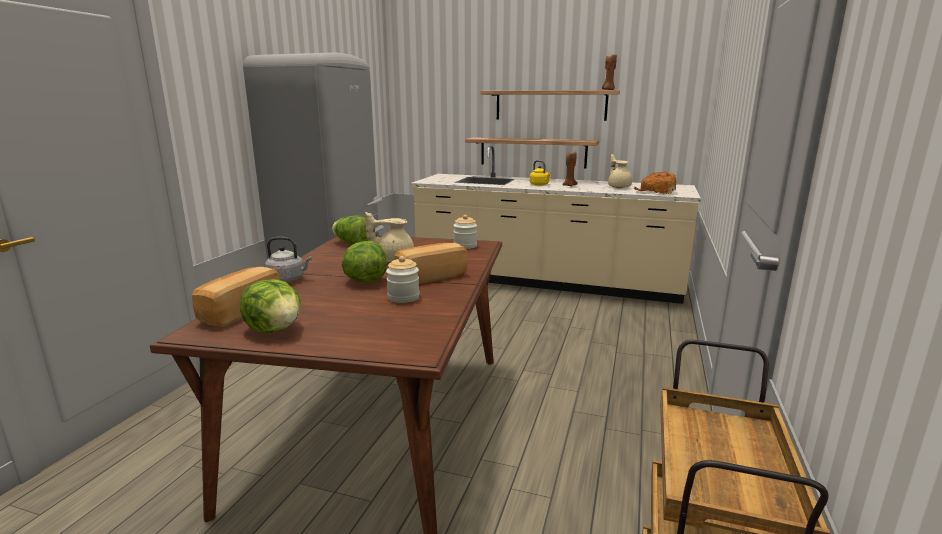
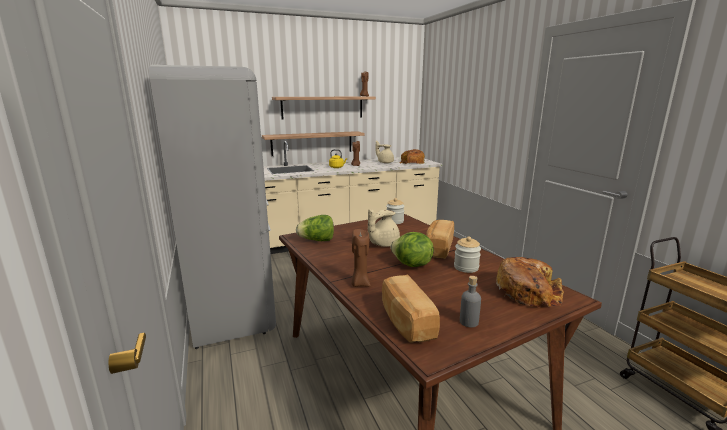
camera: 40 degrees left, 0 degrees up
(275, 329) = (469, 322): lettuce -> grey bottle
(288, 279) = (360, 284): grey kettle -> brown candle
(393, 333) = (528, 291): none -> bread

